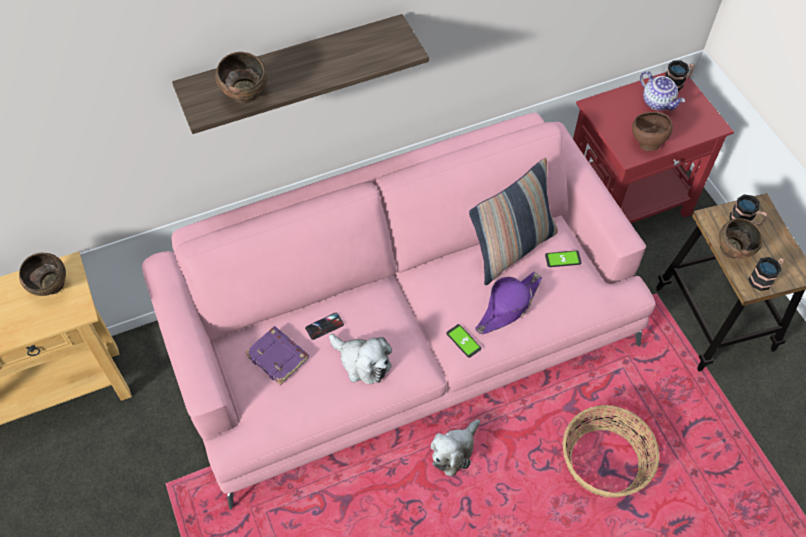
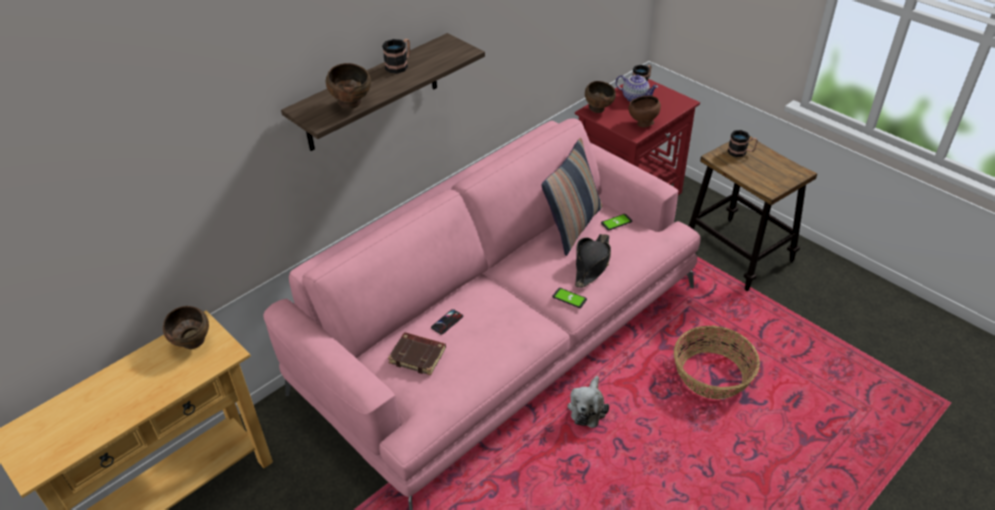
camera: 20 degrees left, 15 degrees down
(279, 357) = (418, 356): purple book -> brown book
(362, 362) = (493, 337): plush toy -> none
(508, 306) = (592, 265): purple hat -> black hat
(732, 251) = (744, 173): brown bowl -> brown bowl (598, 109)
(764, 278) = (776, 182): mug -> mug (399, 65)

